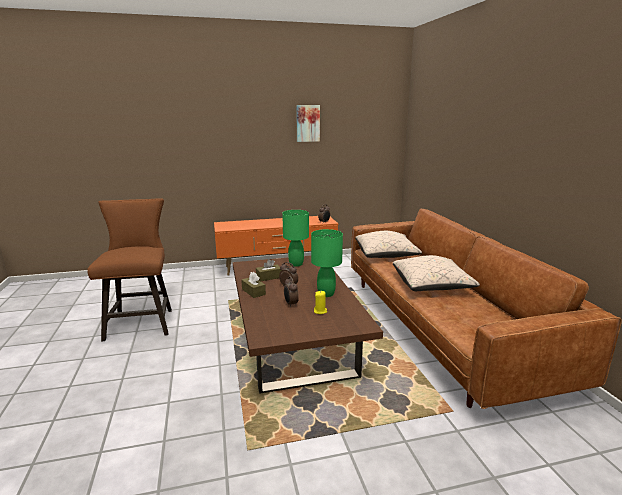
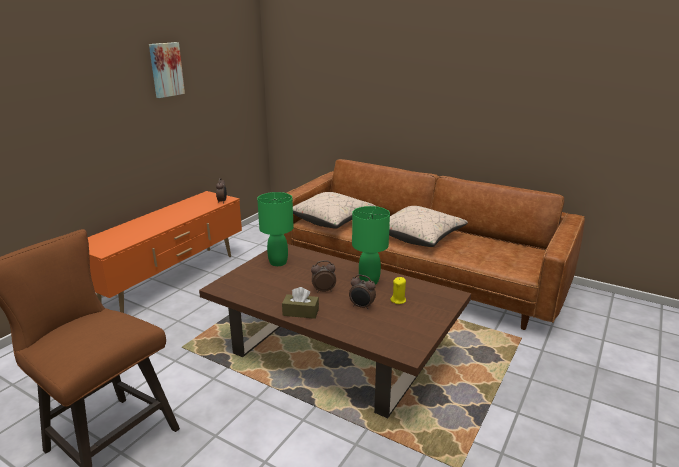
camera: 45 degrees left, 5 degrees up
(269, 277) = (281, 289): brown tissue box -> none

